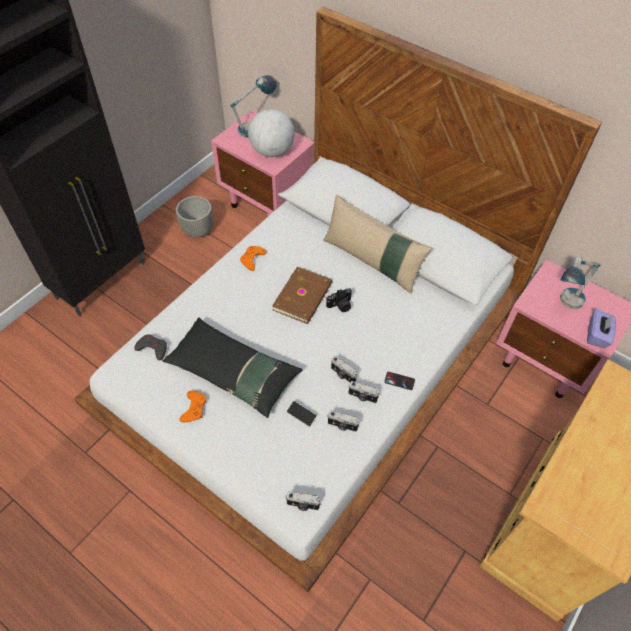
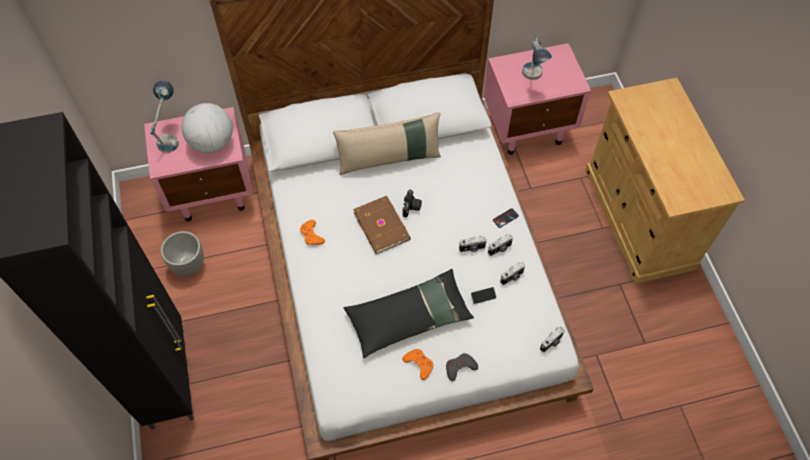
camera: 50 degrees left, 5 degrees up
(153, 348) = (339, 360): grey game controller -> grey game controller (460, 367)
(597, 335) = (569, 82): purple tissue box -> none

